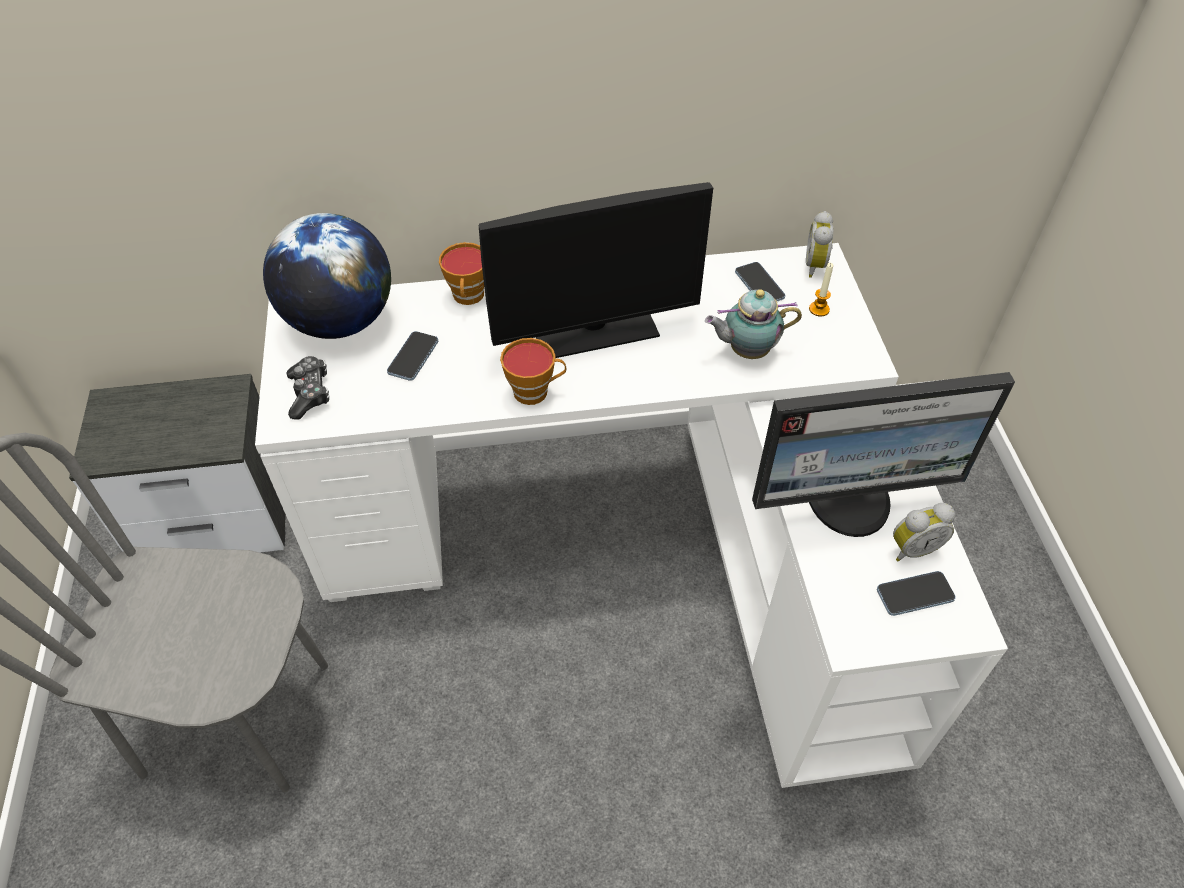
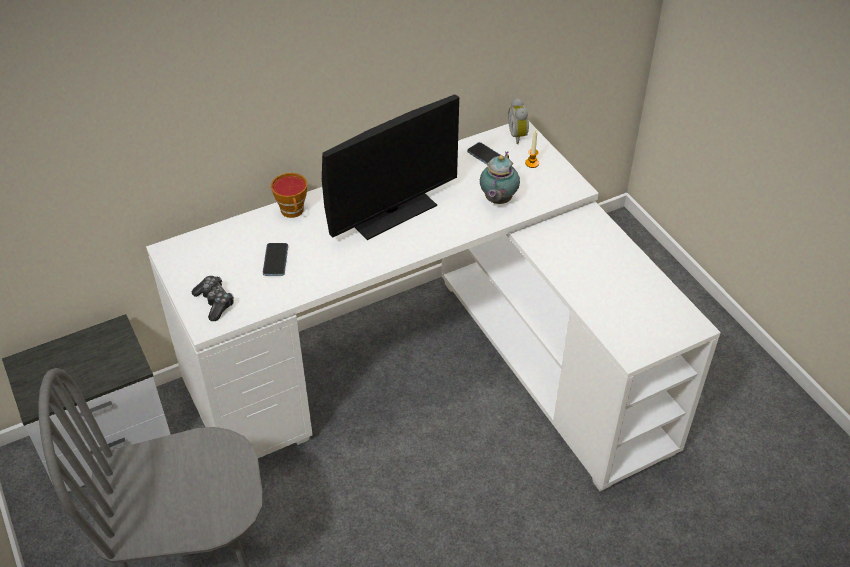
camera: 20 degrees left, 5 degrees down
(340, 321) = (209, 250): globe -> none
(535, 391) = (371, 260): cup -> none
(746, 351) = (497, 201): teapot -> teapot turned 45 degrees counterclockwise
(850, 501) = (598, 275): monitor -> none
(912, 548) = (645, 292): alarm clock -> none
(915, 594) = (657, 318): phone -> none

